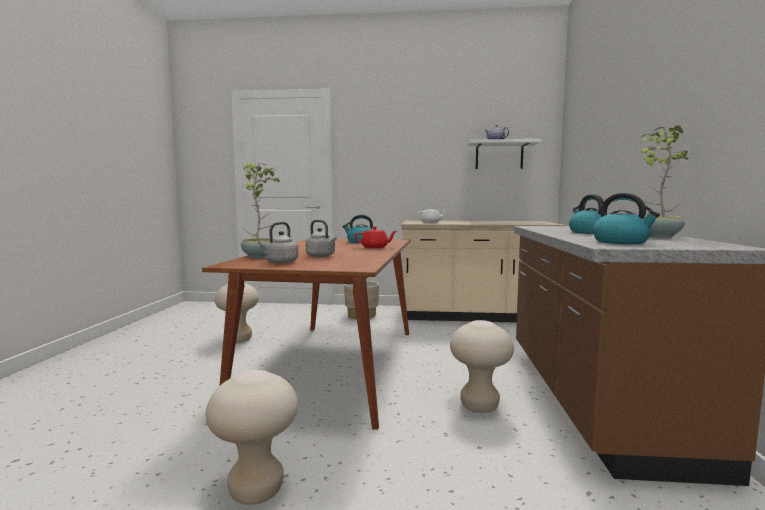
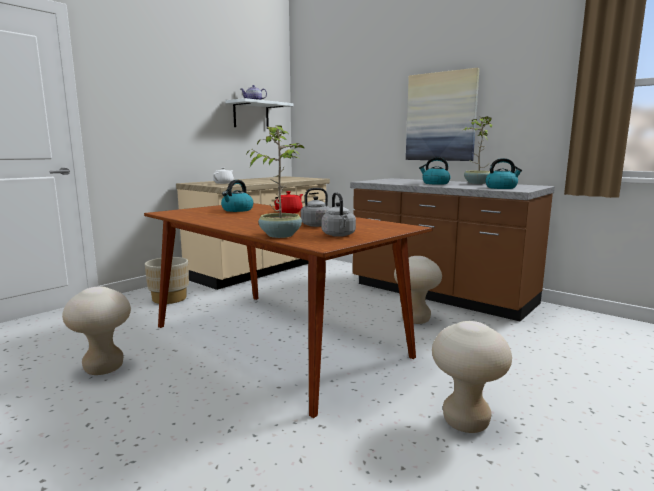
camera: 55 degrees left, 5 degrees up
(660, 135) = (441, 117): none -> picture

